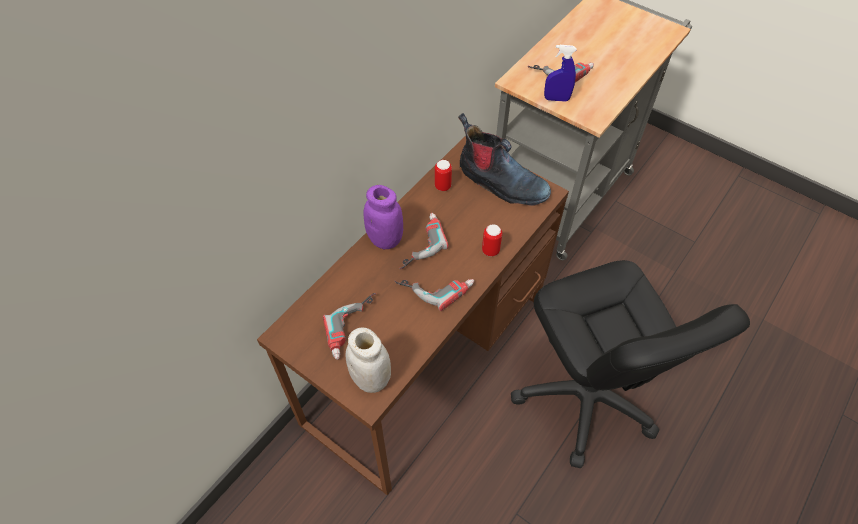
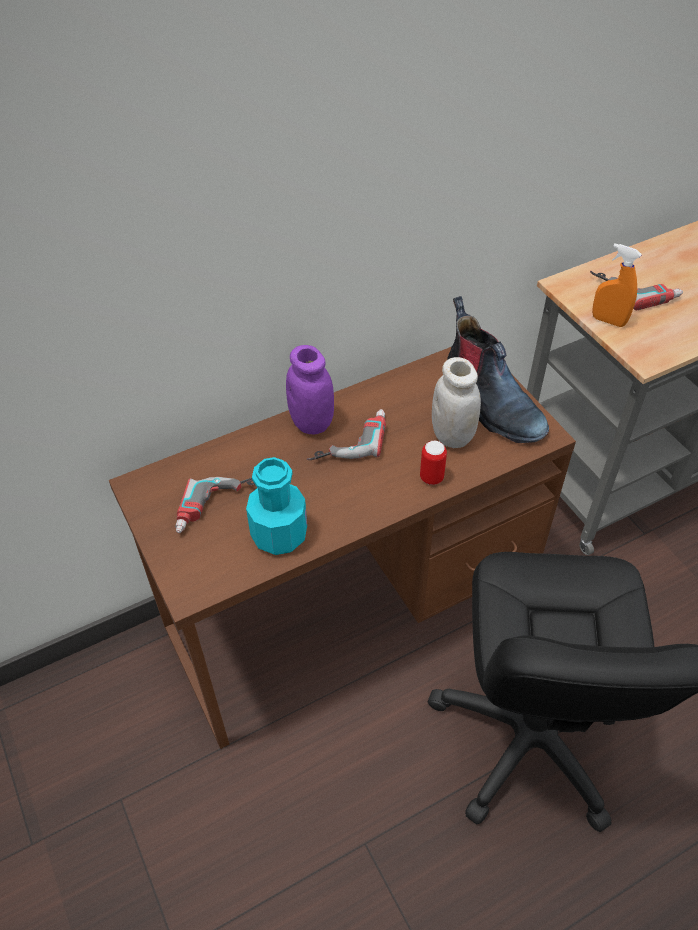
camera: 25 degrees right, 5 degrees down
(371, 379) = (205, 570): white jar -> white jar (452, 435)
(409, 332) = (279, 535): none -> turquoise bottle
(435, 285) = (340, 493): power drill -> none
(442, 186) = (415, 385): can -> none
(556, 99) = (608, 321): blue spray bottle -> orange spray bottle

